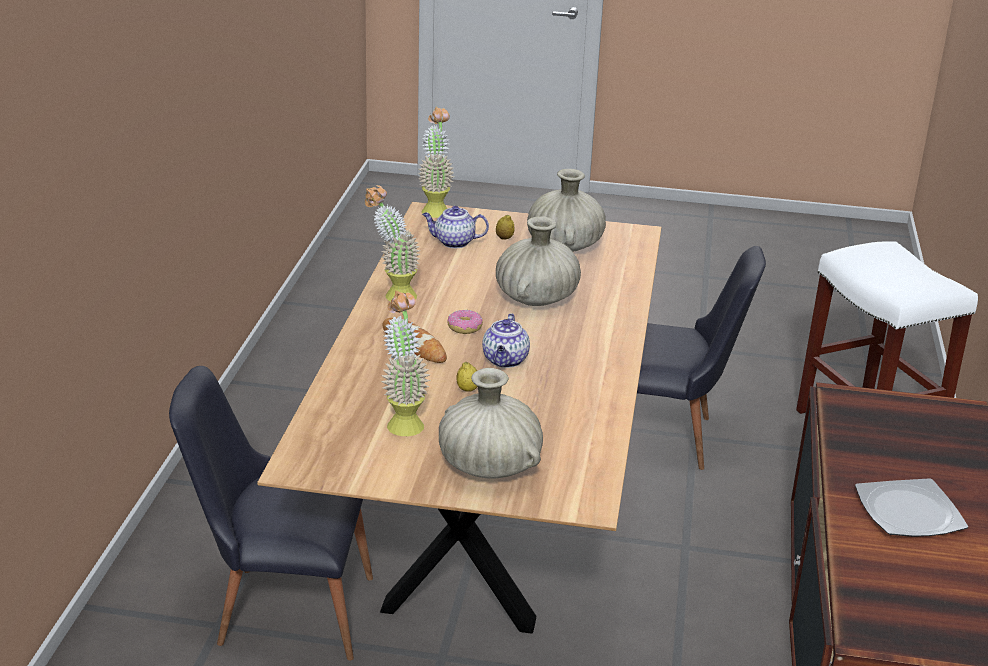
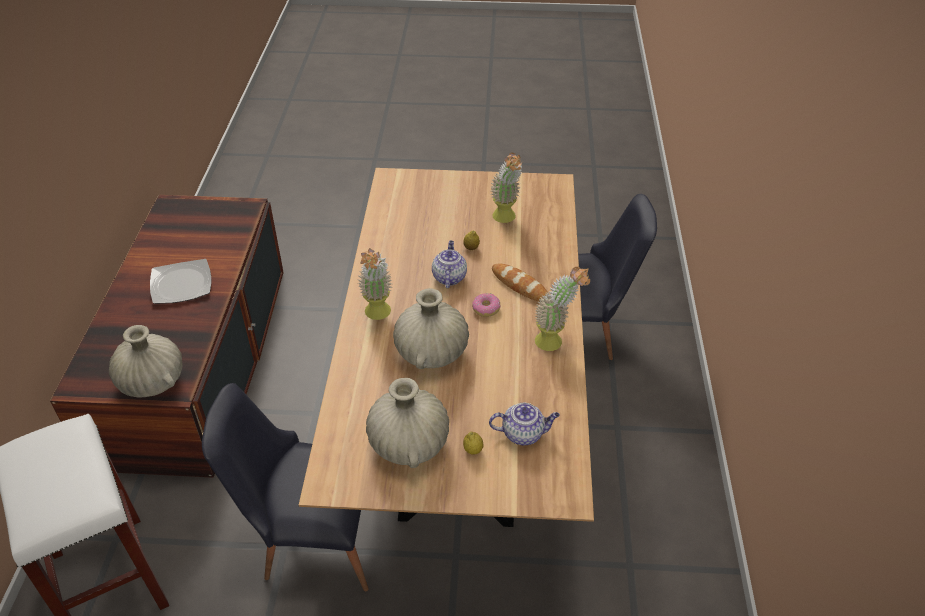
camera: 175 degrees right, 15 degrees up
(435, 209) = (561, 503): potted plant -> potted plant (378, 315)
(489, 467) = (447, 194): beige vase -> beige vase (152, 381)

